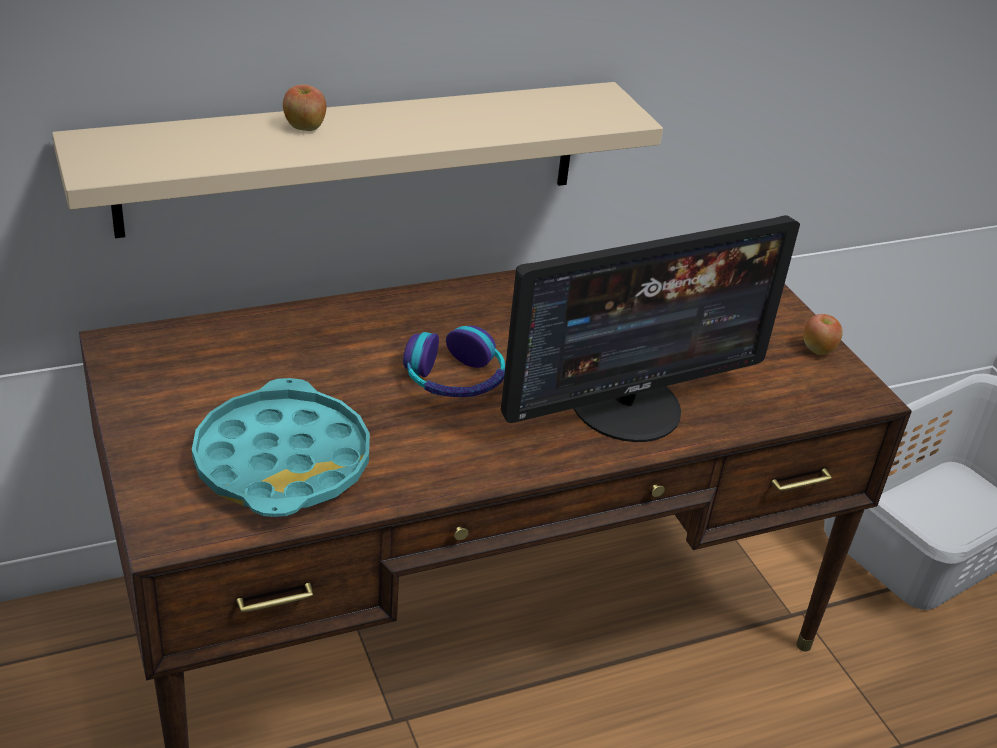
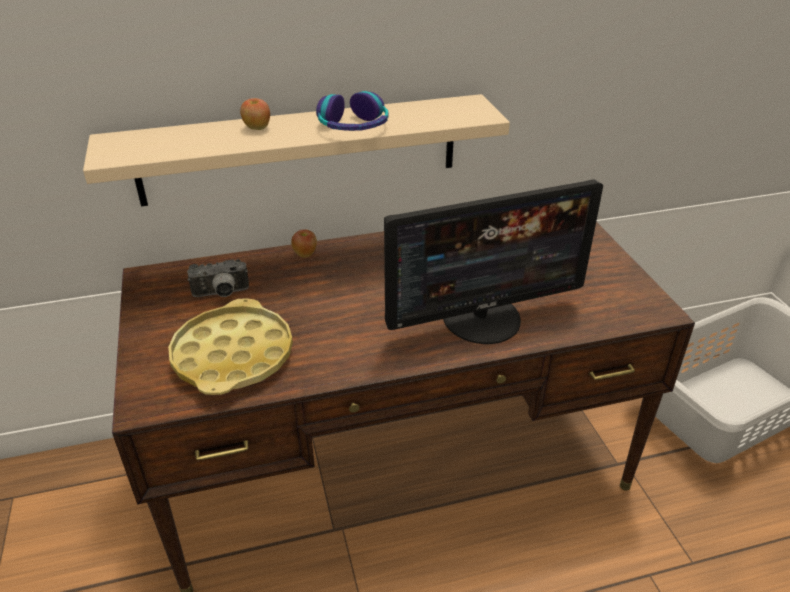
camera: 10 degrees right, 0 degrees up
(242, 372) = (221, 294): none -> camera
(283, 462) = (233, 355): turquoise tray -> yellow tray
(454, 379) = (363, 299): headphones -> headphones (353, 127)
(818, 350) = (628, 279): apple -> apple (305, 254)

